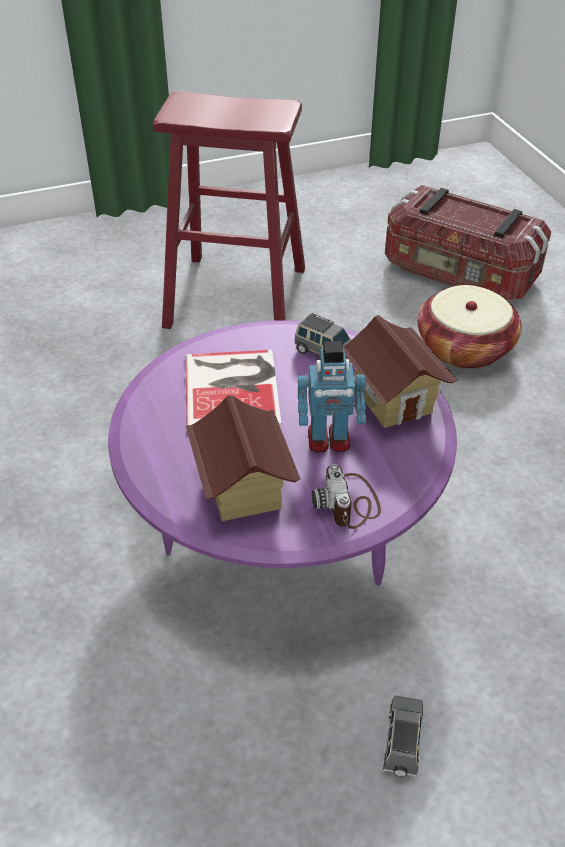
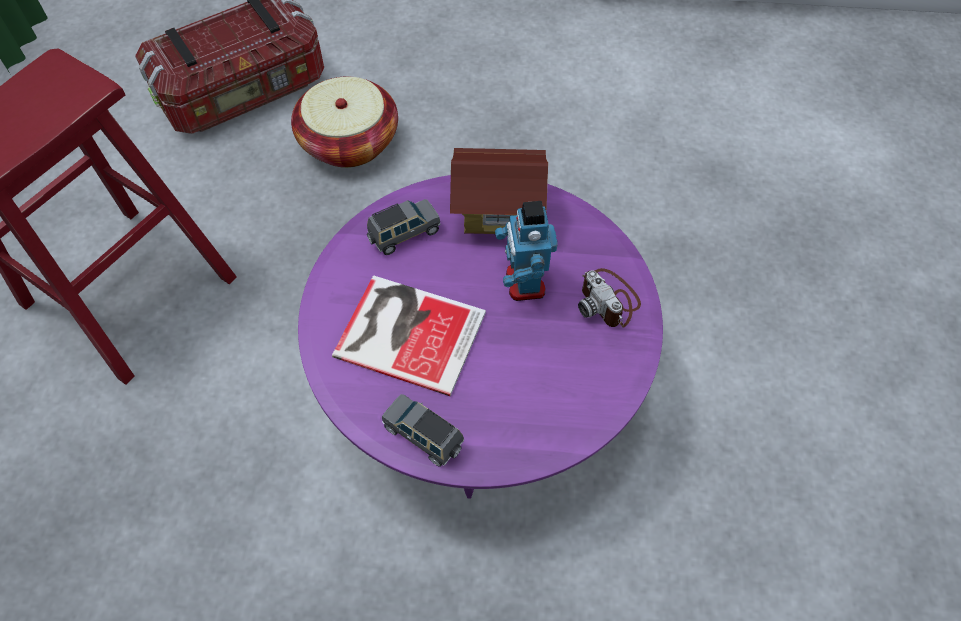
camera: 65 degrees left, 15 degrees up
(242, 489) = (553, 377): toy house -> none
(328, 440) = (524, 283): toy robot -> toy robot turned 150 degrees clockwise
(349, 503) = (608, 300): camera -> camera turned 45 degrees clockwise
(402, 743) = (735, 391): grey toy car -> grey toy car (424, 436)

